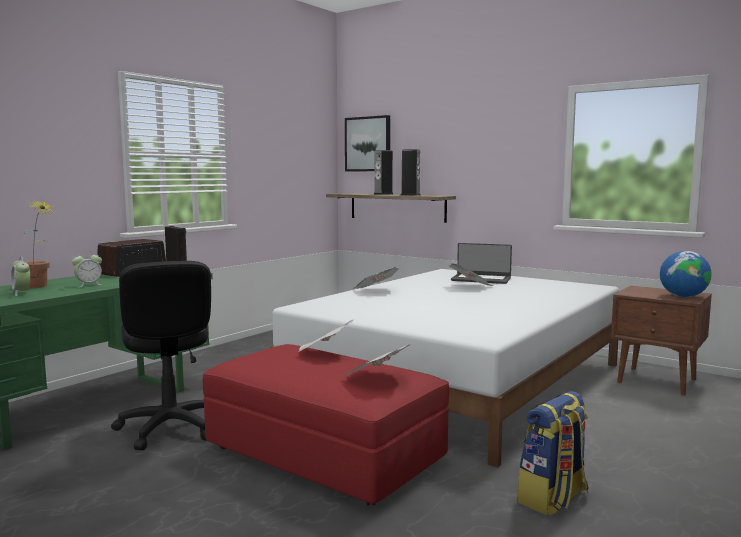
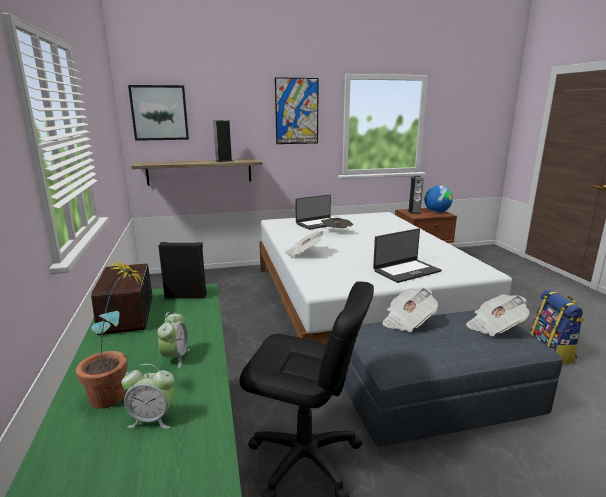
camera: 50 degrees left, 10 degrees up
(323, 455) = (438, 400): red ottoman -> grey ottoman
(383, 194) = (194, 162): speaker -> speaker (414, 212)
(409, 317) = (406, 271): none -> laptop
(503, 138) = (297, 111): none -> picture

